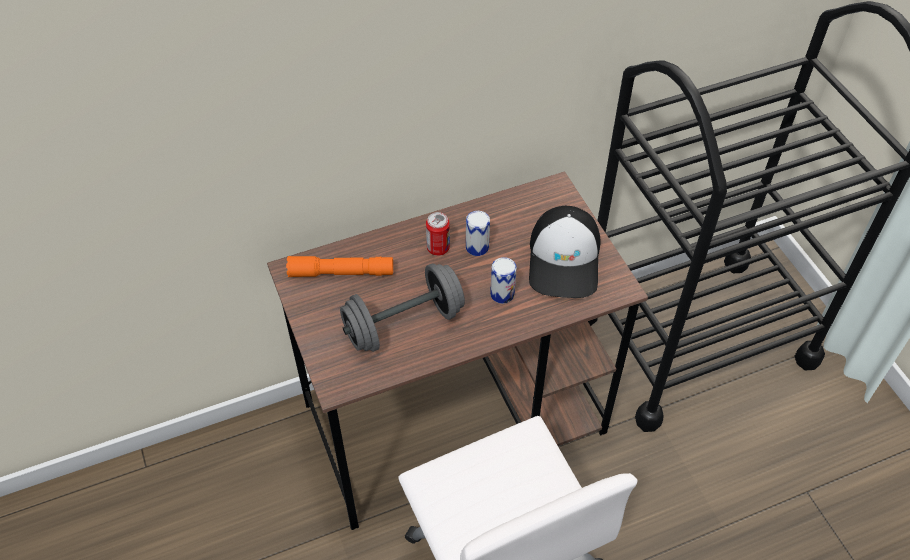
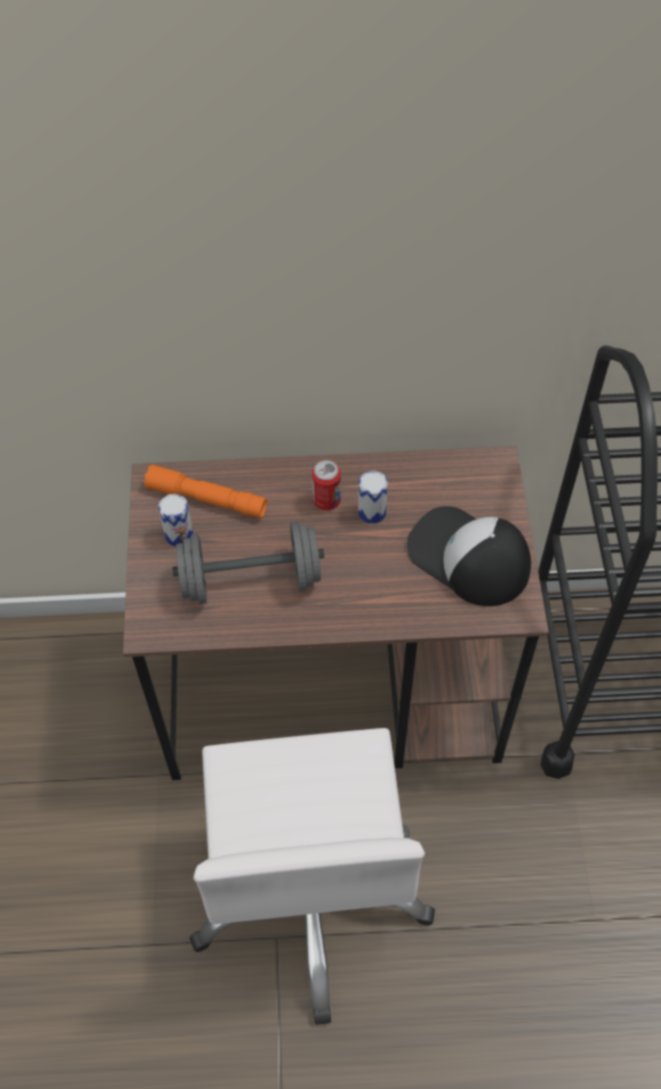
camera: 20 degrees right, 5 degrees up
(502, 294) = (376, 578): can -> can (179, 535)
(565, 260) = (468, 558): cap -> cap turned 105 degrees clockwise

